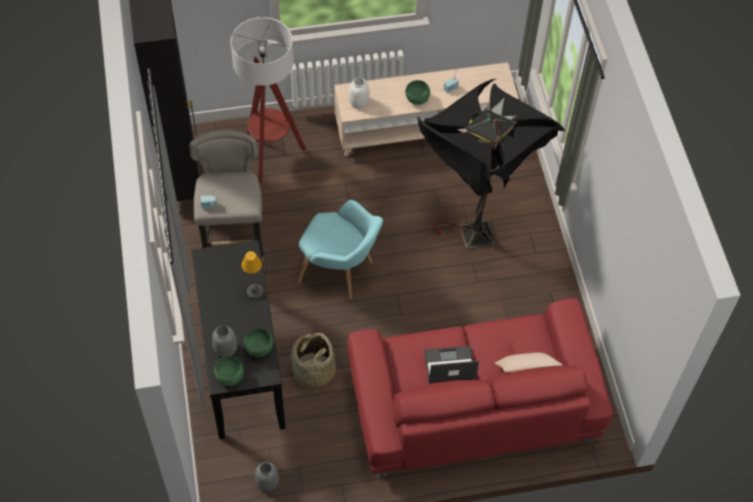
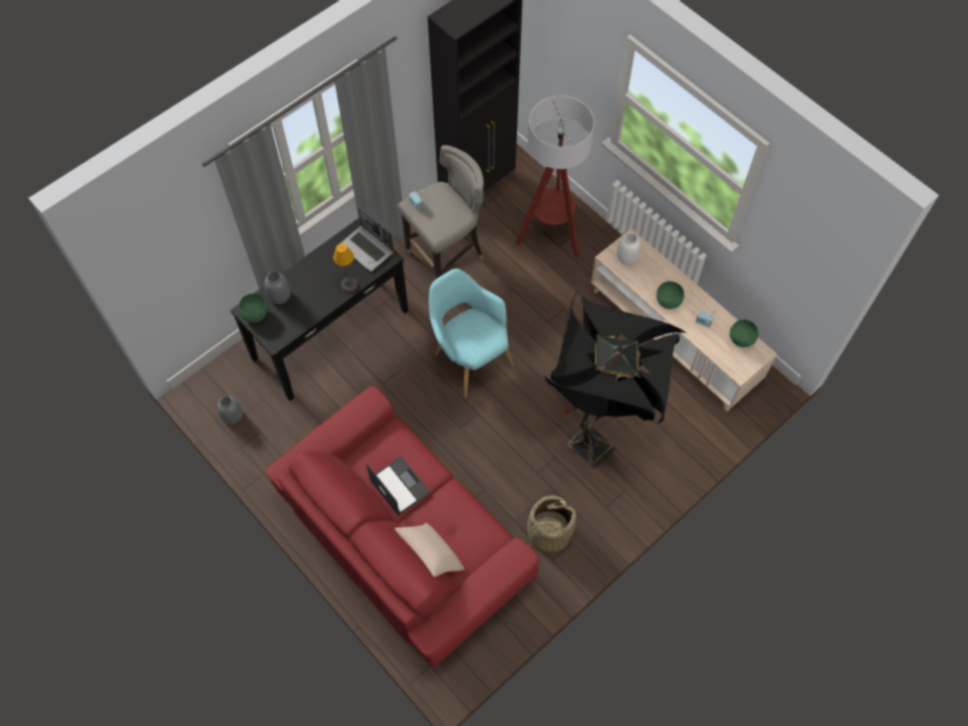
camera: 60 degrees right, 5 degrees up
(229, 260) = (367, 249): none -> laptop
(259, 349) = (295, 320): green bowl -> green bowl (741, 340)
(313, 372) = (356, 392): basket -> basket (548, 532)
(341, 272) = (469, 357): turquoise armchair -> turquoise armchair turned 150 degrees clockwise

